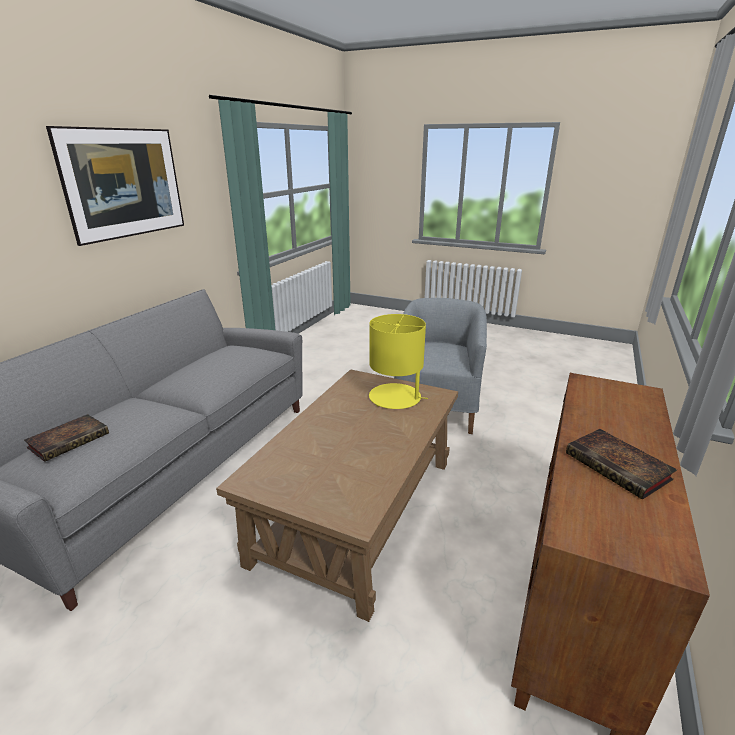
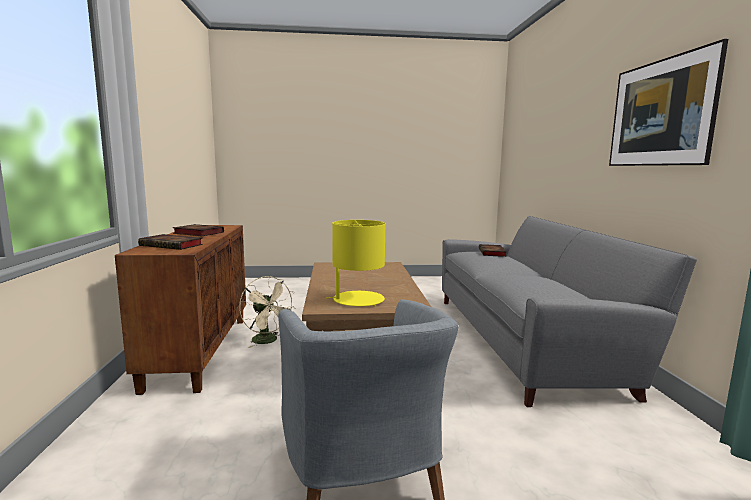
camera: 150 degrees right, 15 degrees down
(468, 586) = (268, 341): none -> beige fan
(614, 404) = (173, 245): none -> book

